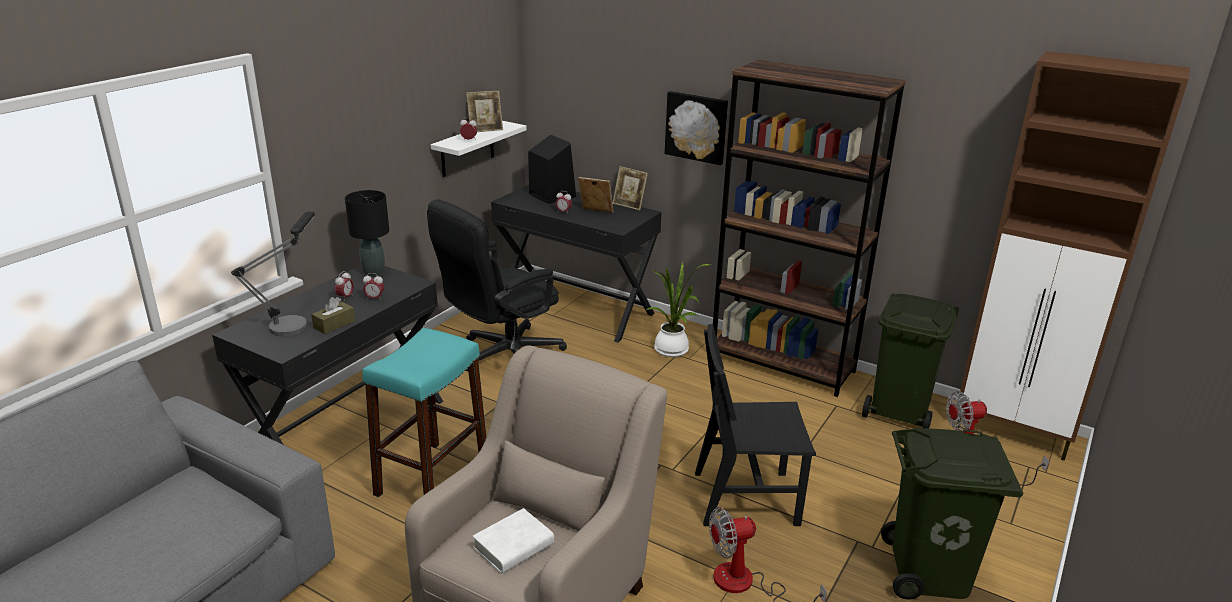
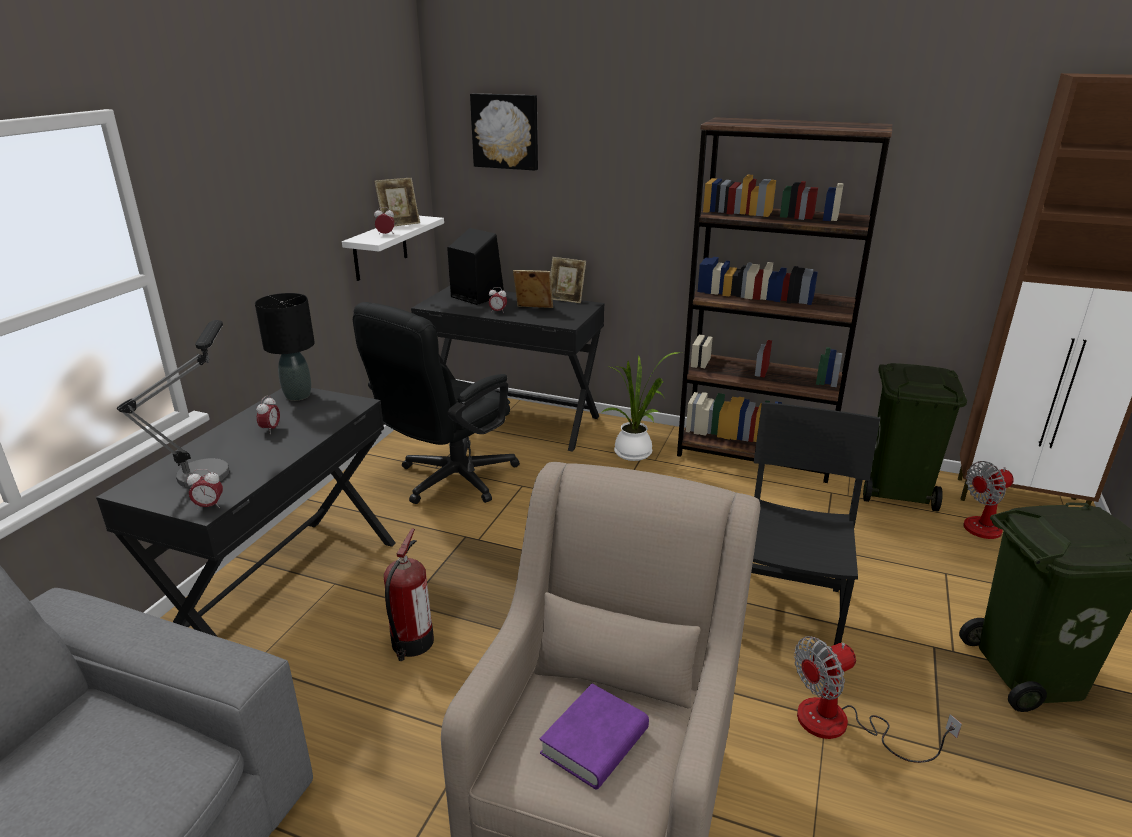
camera: 10 degrees left, 0 degrees up
(334, 324) = (266, 464): brown tissue box -> none
(374, 298) = (309, 427): alarm clock -> alarm clock (209, 506)
(432, 478) = (411, 643): turquoise stool -> fire extinguisher
(513, 546) = (595, 741): white book -> purple book
(696, 127) = (642, 203): picture -> picture (505, 131)
(745, 498) = (788, 613): black chair -> black chair turned 120 degrees clockwise

